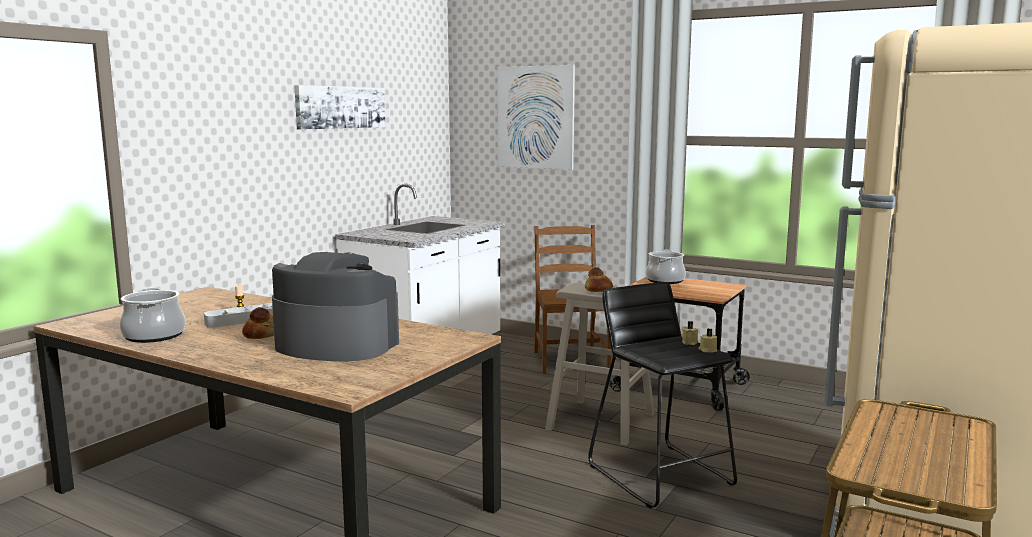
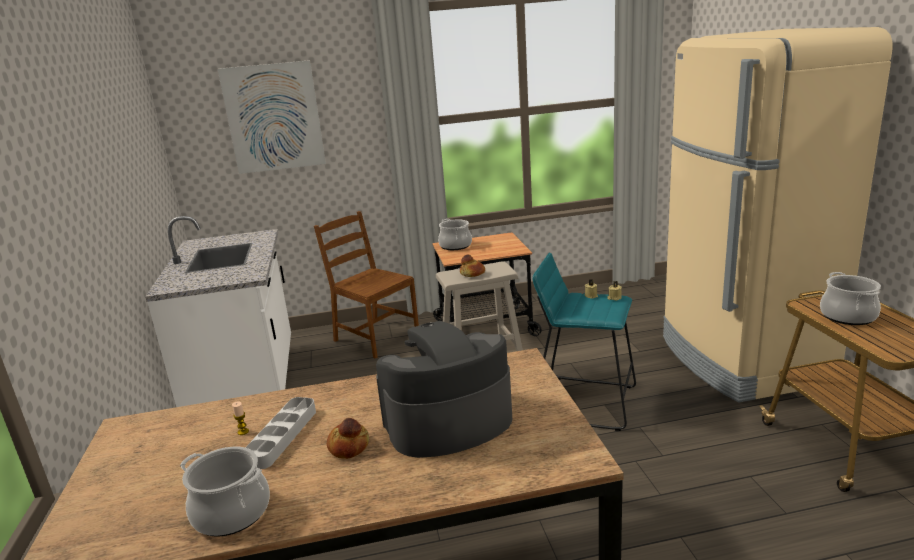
camera: 40 degrees left, 10 degrees up
(340, 107) = (106, 145): picture -> none
(661, 474) = (585, 402): black stool -> turquoise stool
(906, 433) = (848, 316): none -> cooking pot

